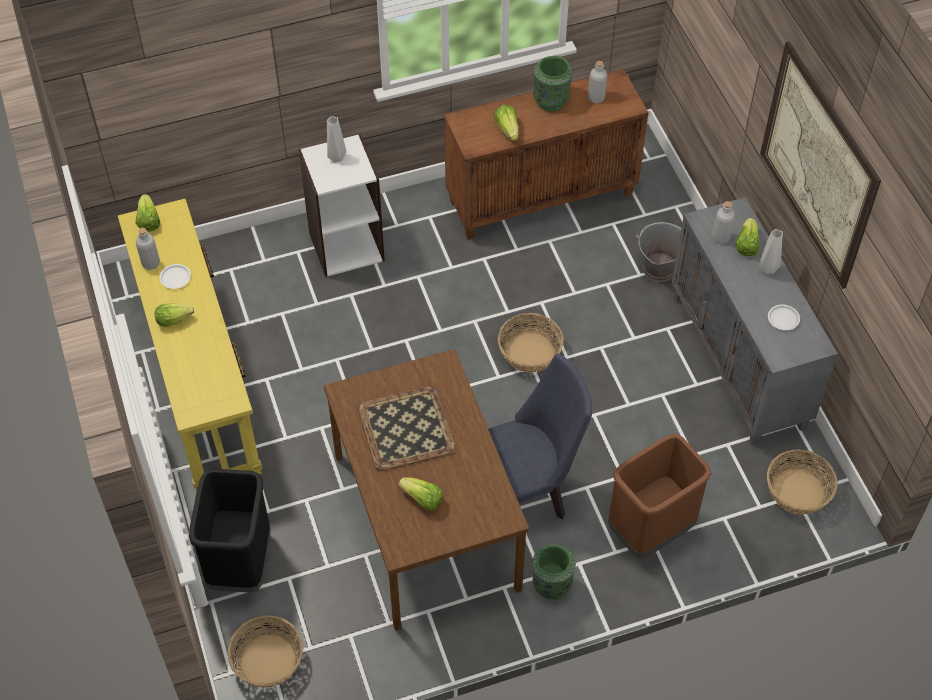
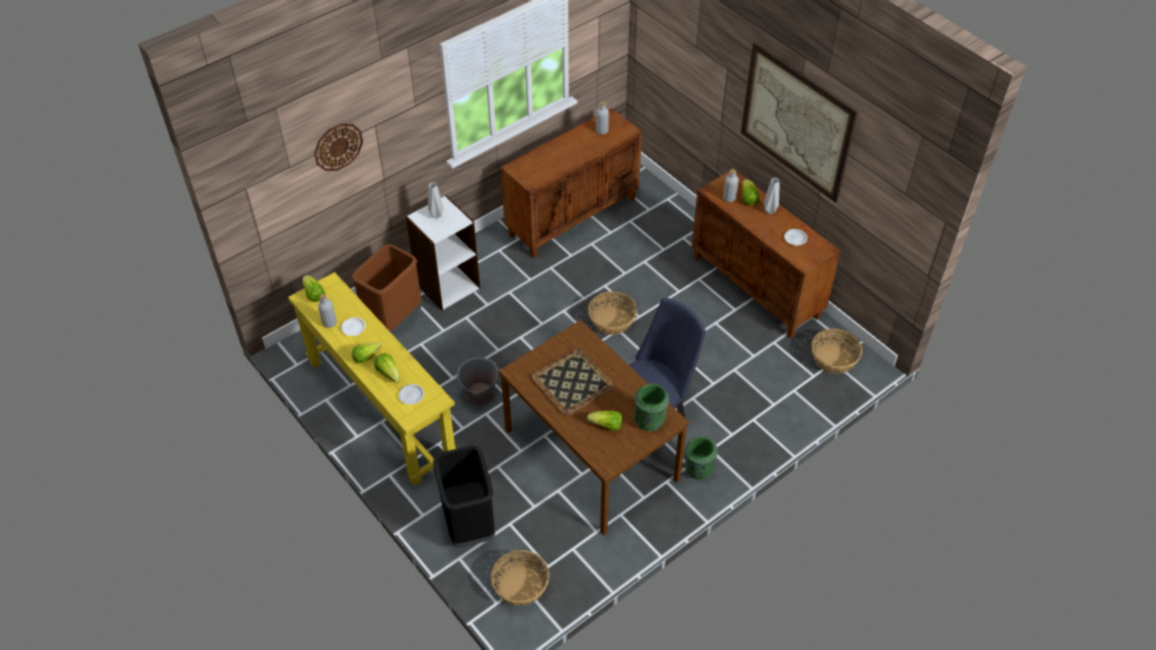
camera: 20 degrees left, 5 degrees down
(205, 386) = (411, 395): none -> white plate
(214, 45) = (338, 146): none -> wall clock
(507, 129) = (550, 166): lettuce -> lettuce (388, 373)
(551, 100) = (572, 140): green vase -> green vase (650, 420)
(650, 529) = (748, 412): brown trash can -> brown trash can (393, 320)
(658, 268) = (674, 241): grey bucket -> grey bucket (479, 394)
(739, 362) = (757, 287): grey cabinet -> brown cabinet

